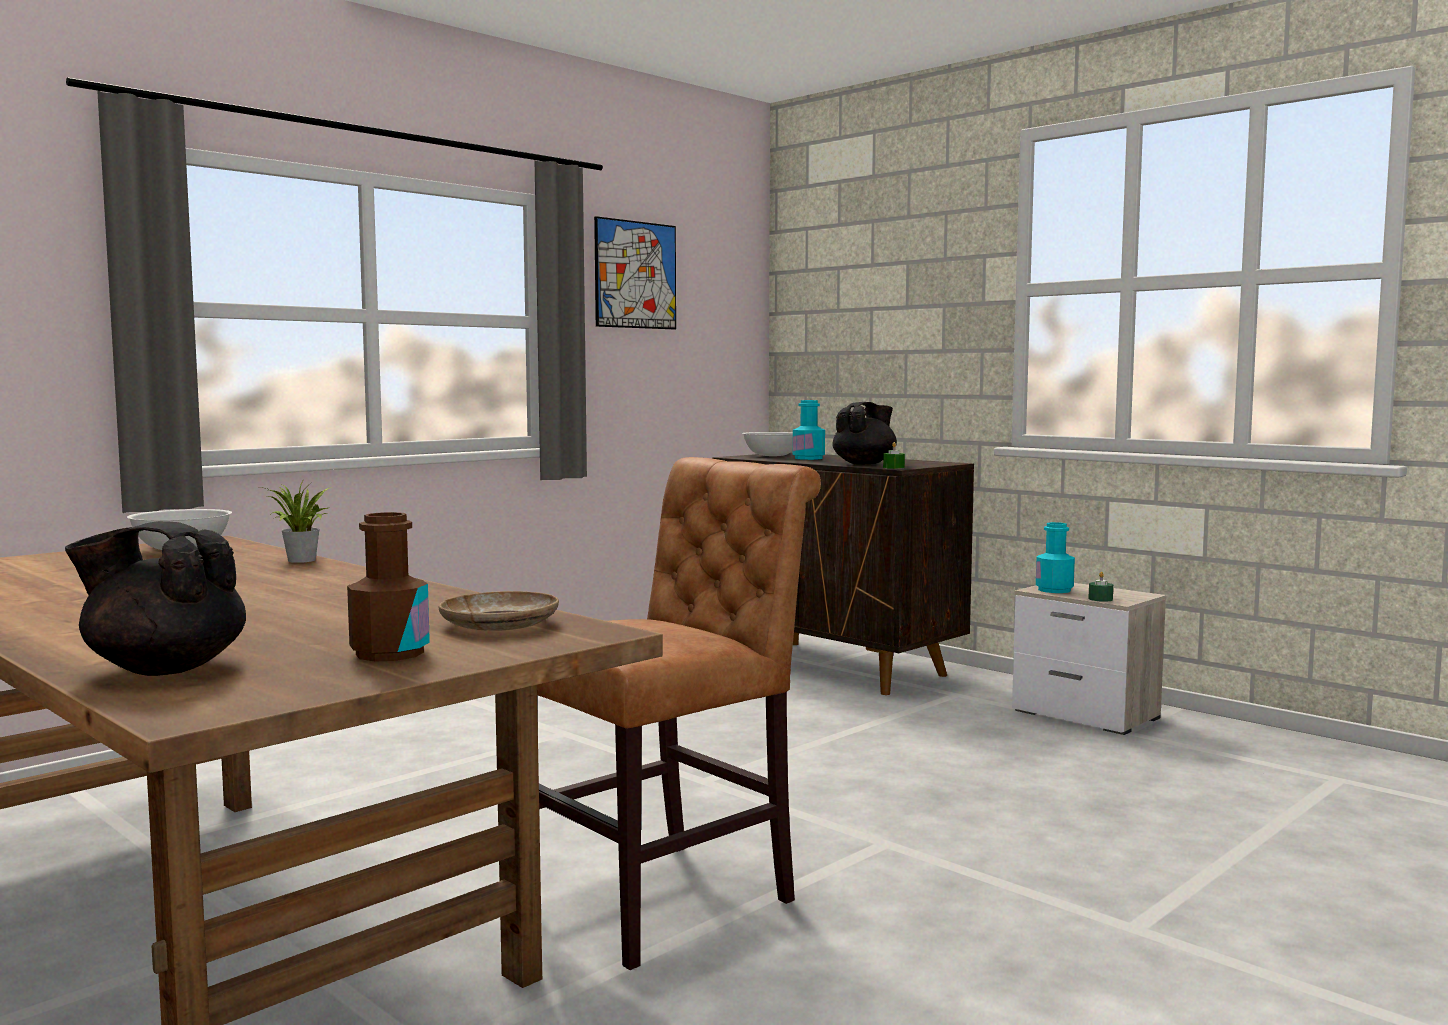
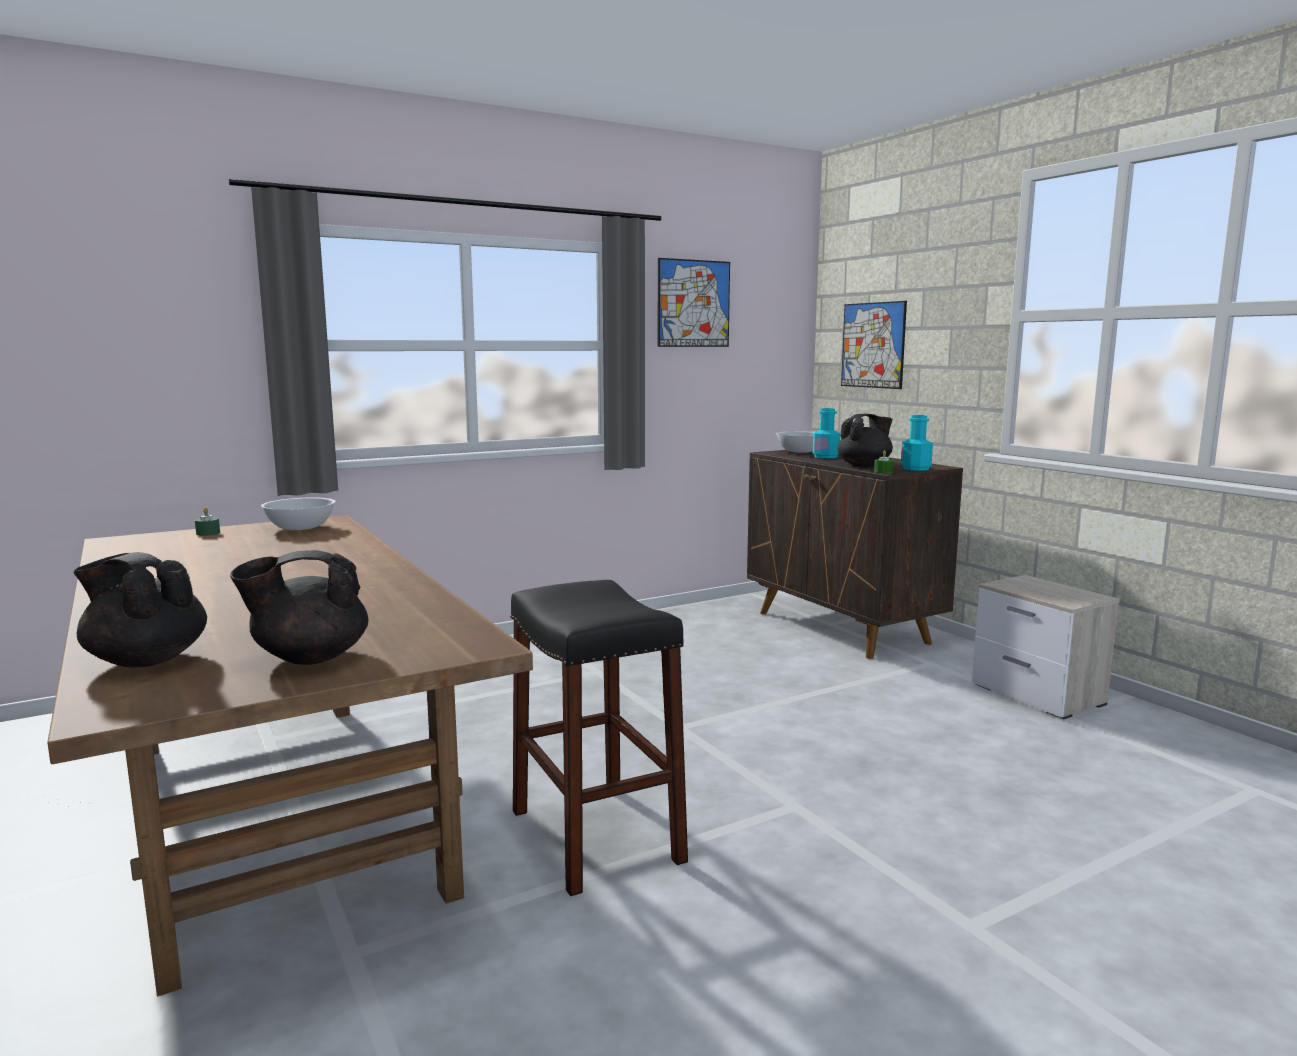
camera: 15 degrees right, 5 degrees up
(300, 561) = (363, 546): potted plant -> none
(390, 653) = (309, 657): brown bottle -> black teapot
(500, 625) = (421, 631): beige plate -> none
(669, 898) = (595, 836): brown chair -> black stool
(846, 328) = (873, 345): none -> picture
(1054, 590) = (1015, 586): turquoise bottle -> turquoise bottle (915, 468)
(1100, 599) = (1051, 599): green candle -> green candle (208, 533)

